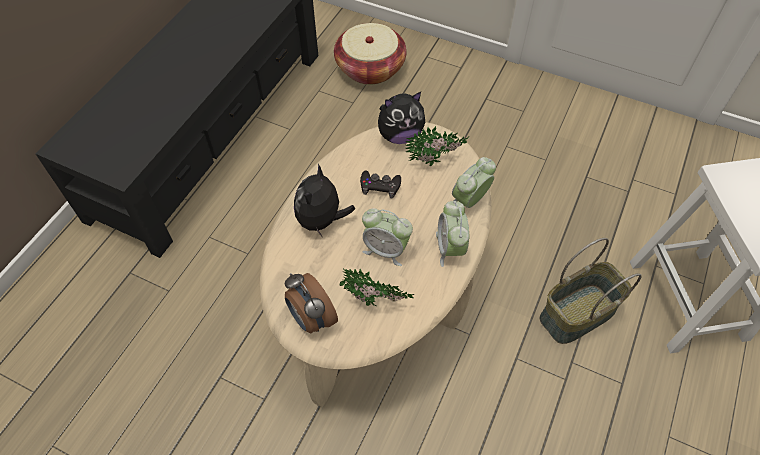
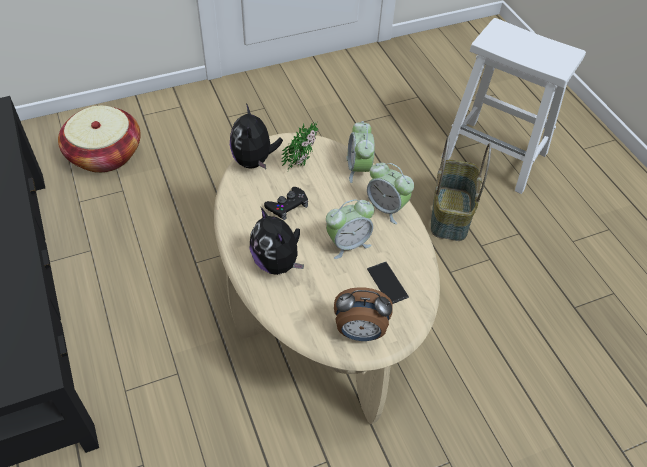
camera: 50 degrees left, 5 degrees down
(375, 303) = (387, 283): potted plant -> phone
(400, 135) = (254, 161): plush toy -> plush toy turned 150 degrees clockwise

